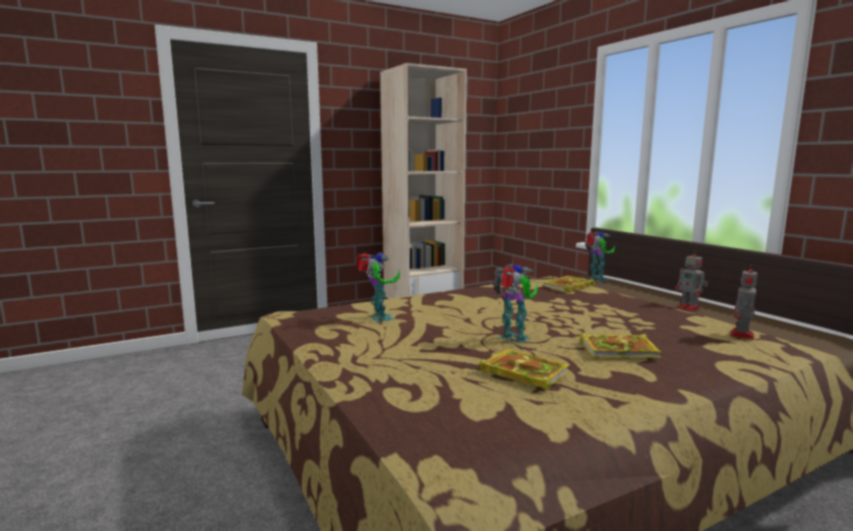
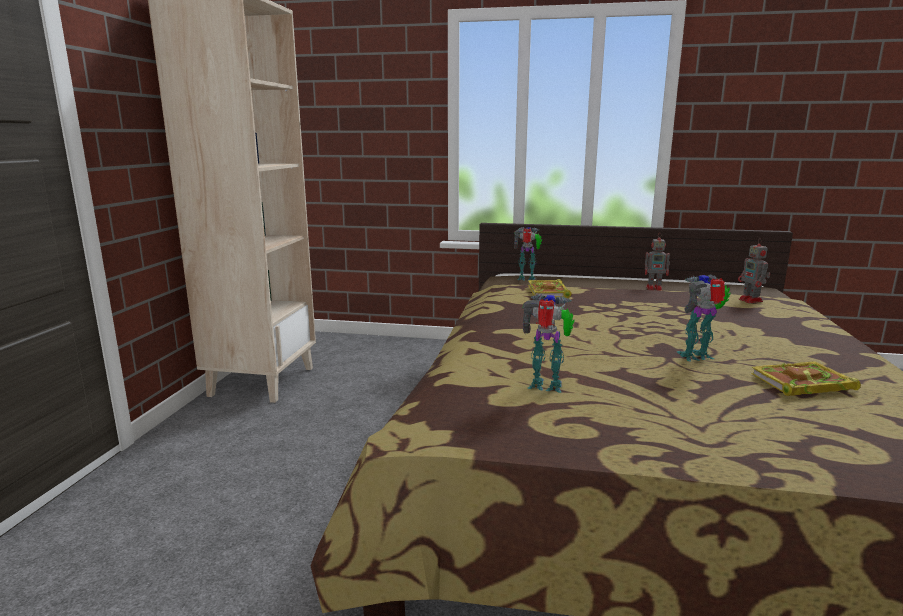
camera: 50 degrees left, 5 degrees up
(620, 350) = (761, 337): book -> none

